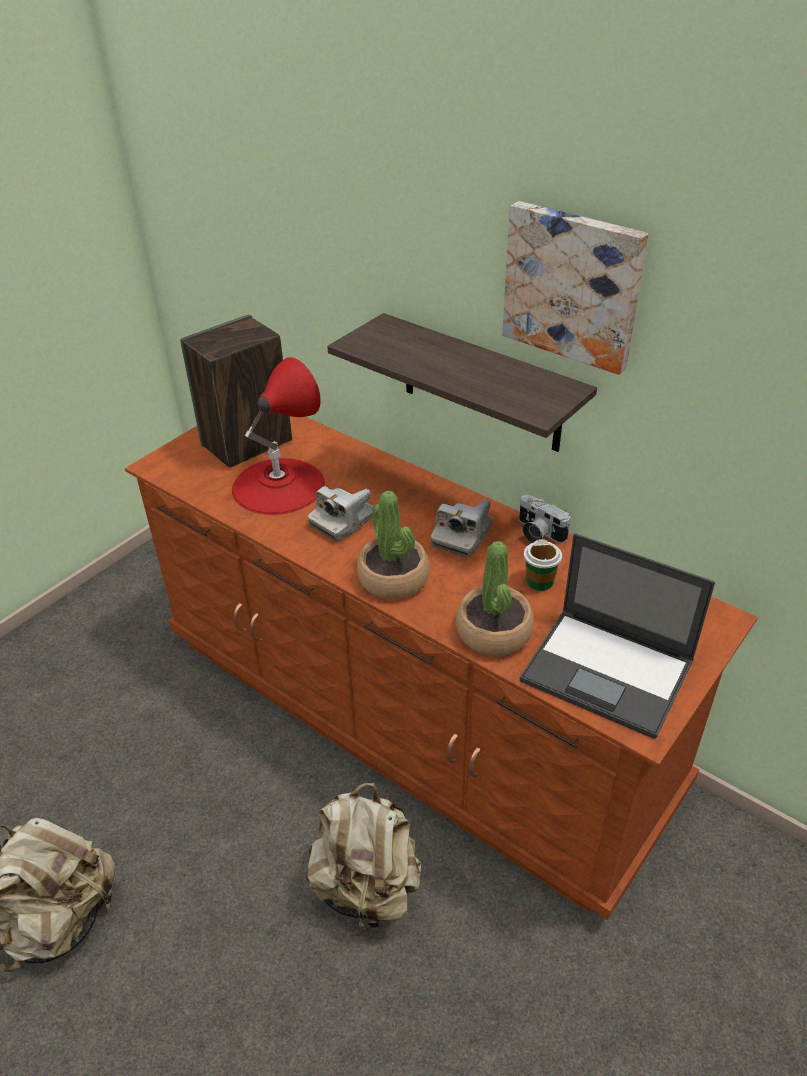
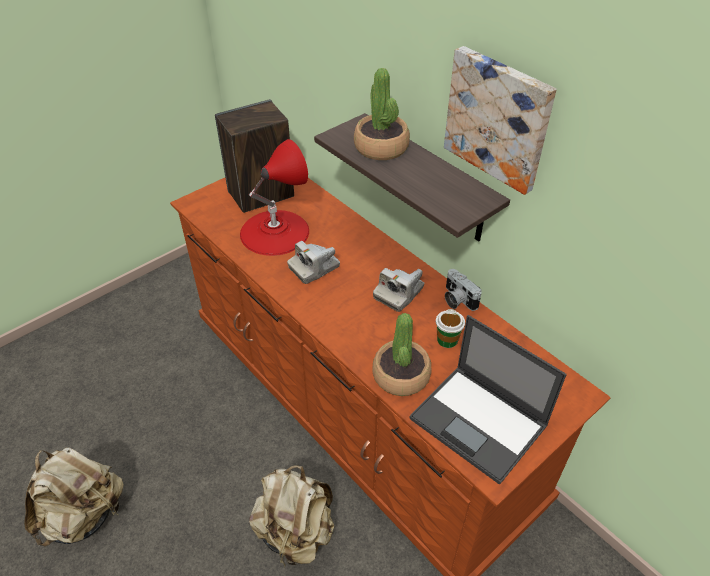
camera: 10 degrees right, 5 degrees up
(393, 578) = (338, 320): potted plant -> potted plant (381, 147)

